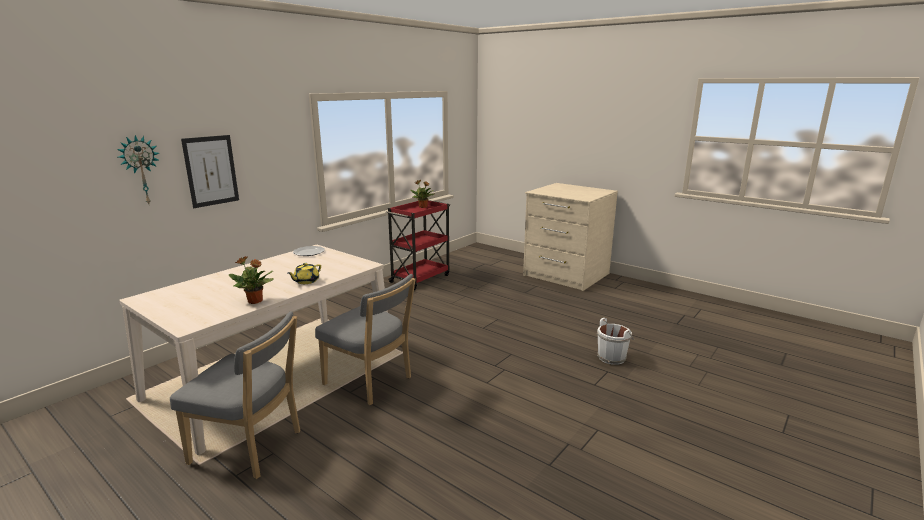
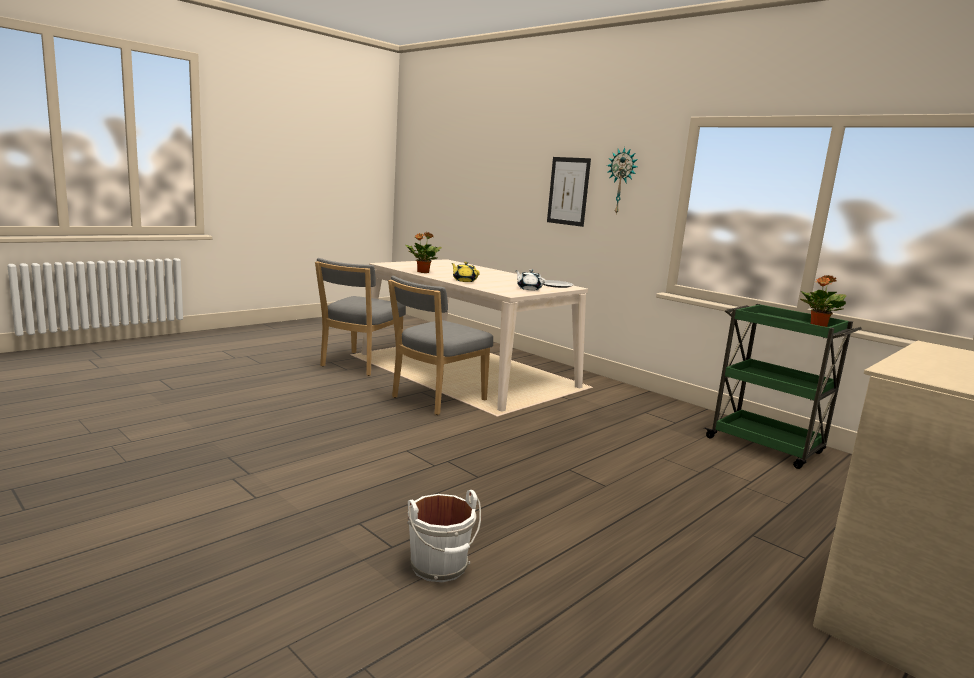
camera: 95 degrees right, 5 degrees down
(140, 170) = (523, 179): wall clock -> wall clock (621, 181)
(336, 260) = (529, 289): none -> white teapot
(420, 278) = (766, 446): red cart -> green cart

